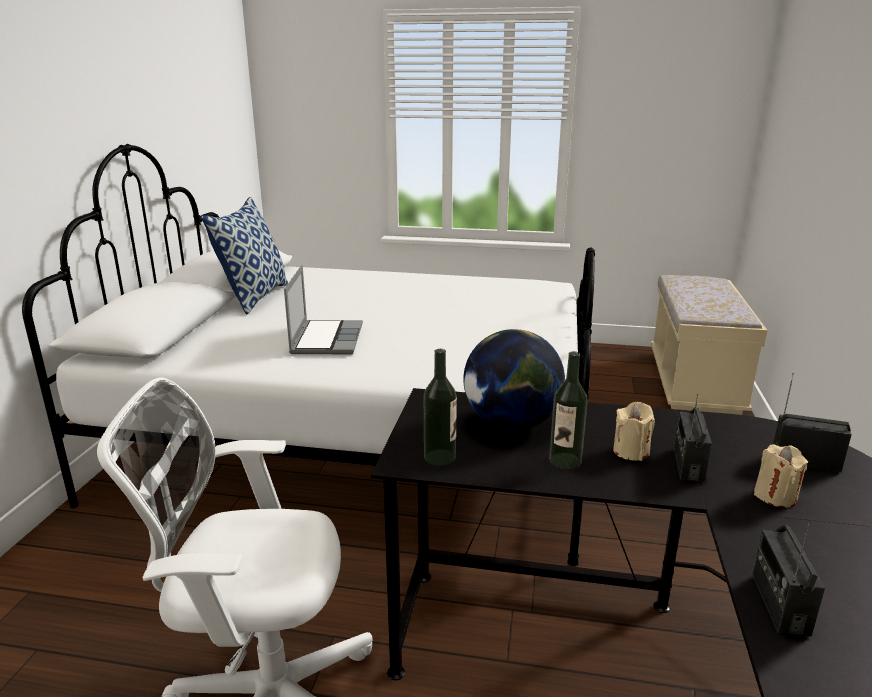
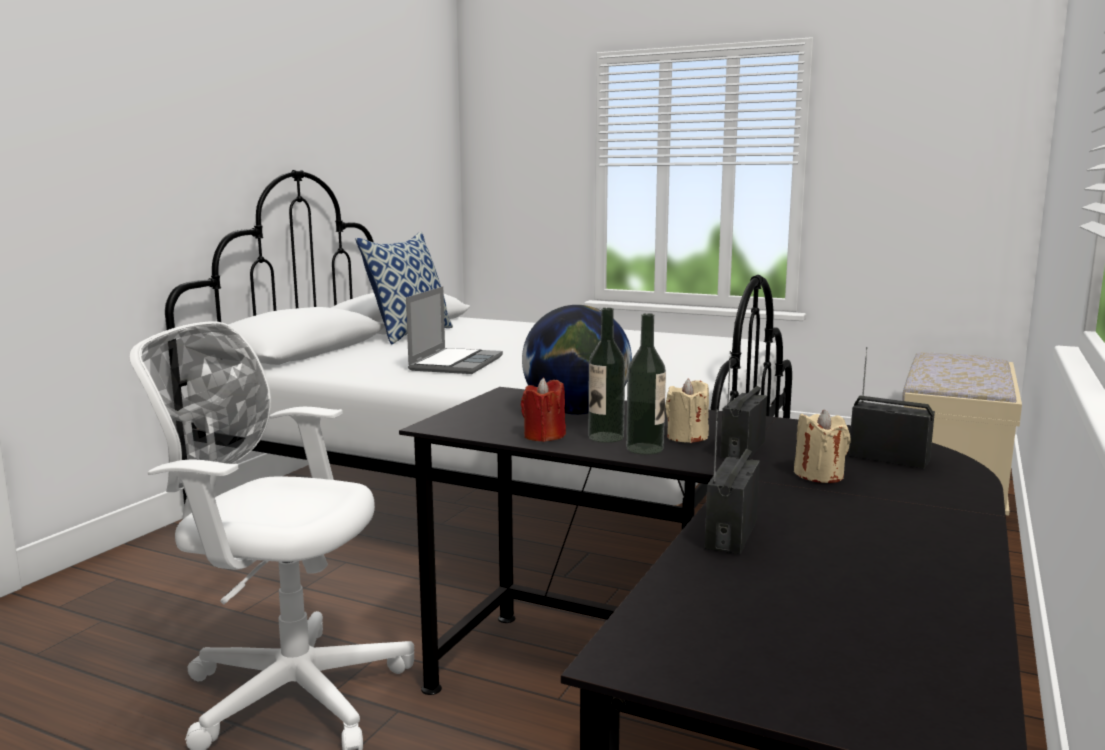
camera: 15 degrees right, 10 degrees down
(439, 457) = (477, 426): bottle -> bottle (645, 449)
(511, 467) = (544, 436): none -> red candle

